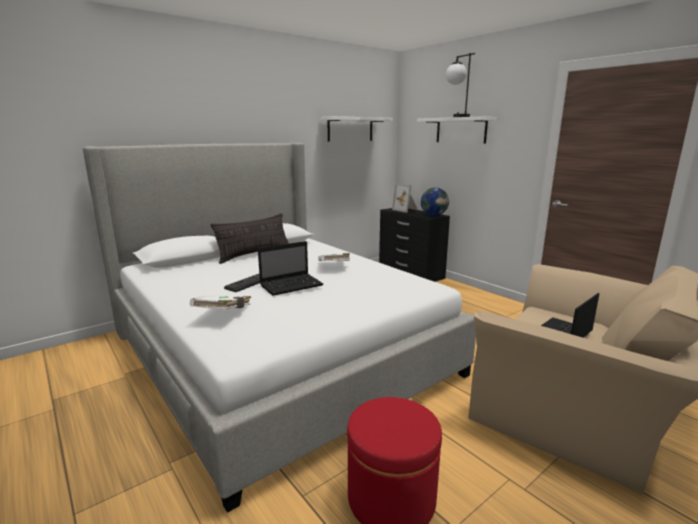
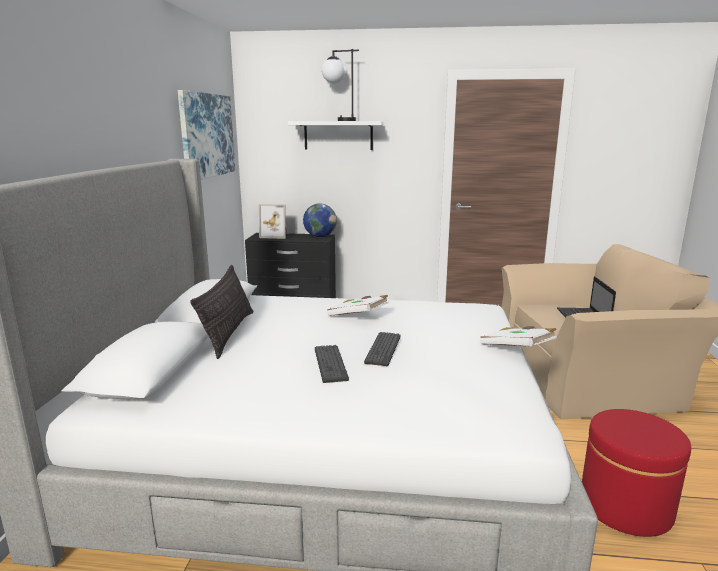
camera: 45 degrees left, 0 degrees up
(224, 313) = (412, 404): white book -> white book (517, 349)
(292, 285) = (383, 349): laptop -> keyboard
(350, 129) = (207, 135): white shelf -> picture

